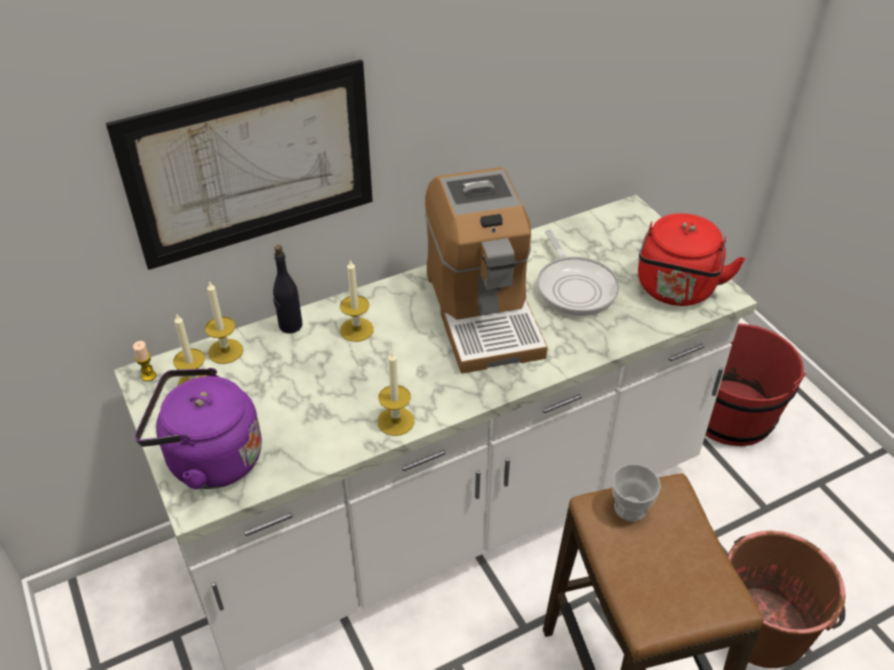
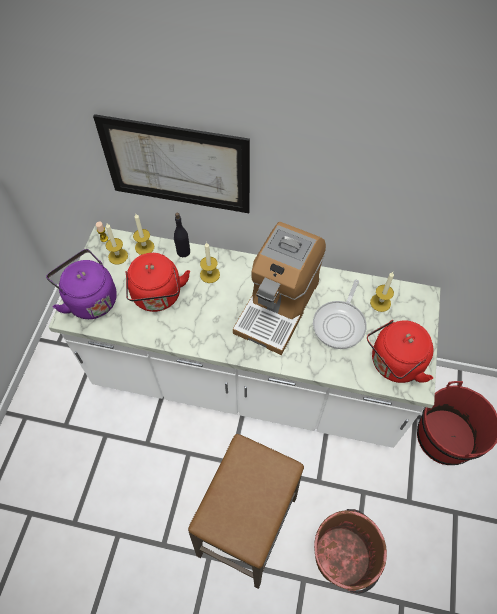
camera: 40 degrees right, 15 degrees up
(312, 395) = (158, 297): none -> red kettle
(396, 421) = (179, 337): candle -> candle (380, 302)
(630, 508) = (256, 461): cup -> none

